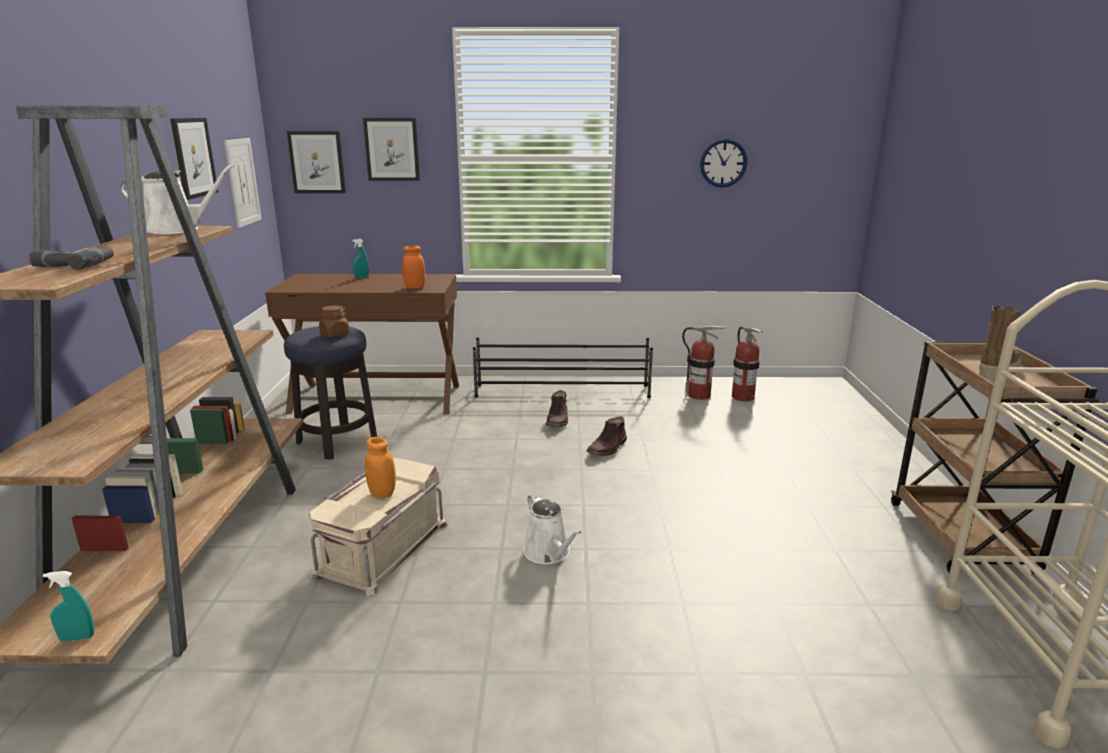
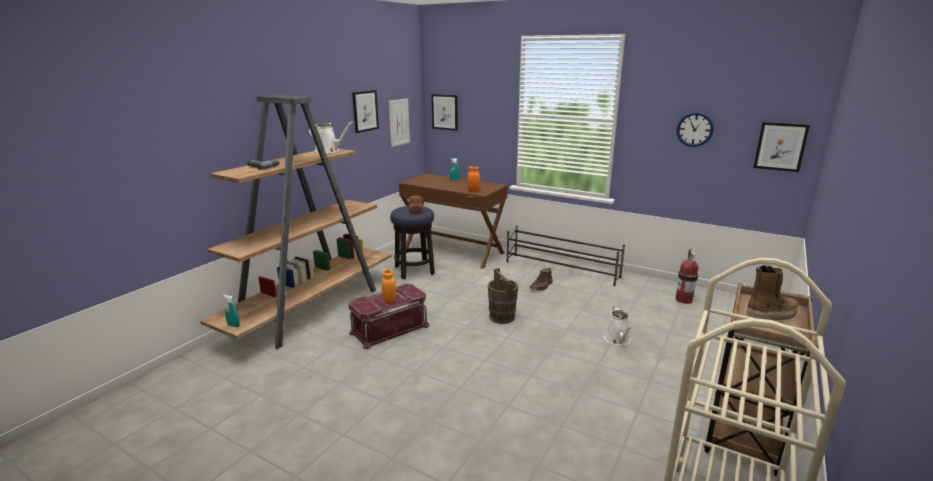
camera: 30 degrees right, 0 degrees up
(381, 547) = (389, 329): beige storage box -> red storage box
(392, 149) = (483, 107): picture -> picture (780, 146)
(546, 477) = (502, 317): none -> brown bucket
(549, 553) = (464, 356): white watering can -> white watering can (618, 340)
(607, 448) = (554, 309): brown boot -> none
(699, 395) = (652, 291): fire extinguisher -> none

